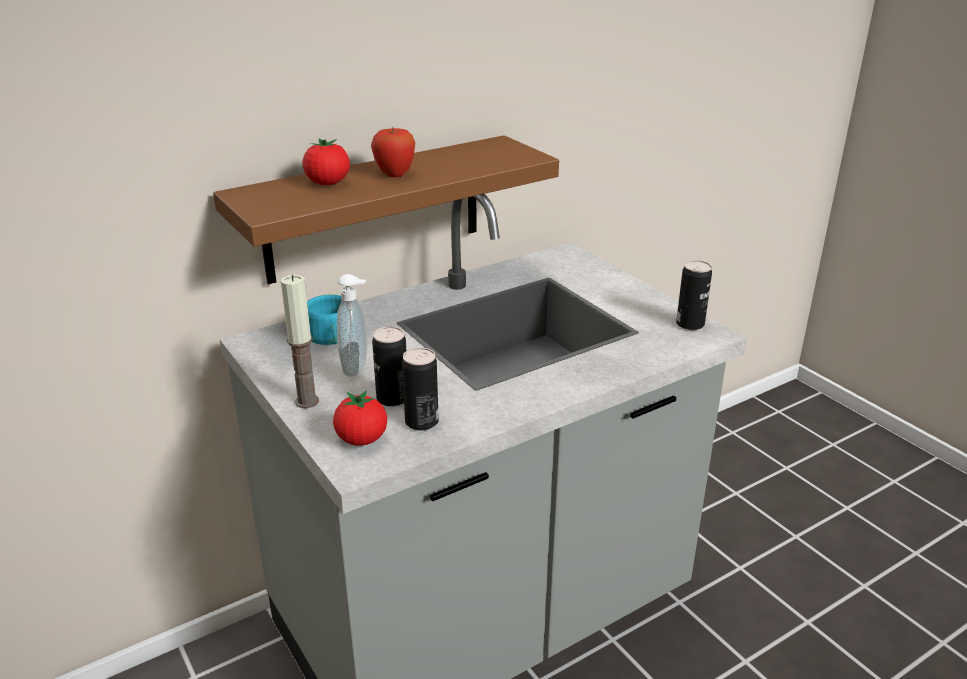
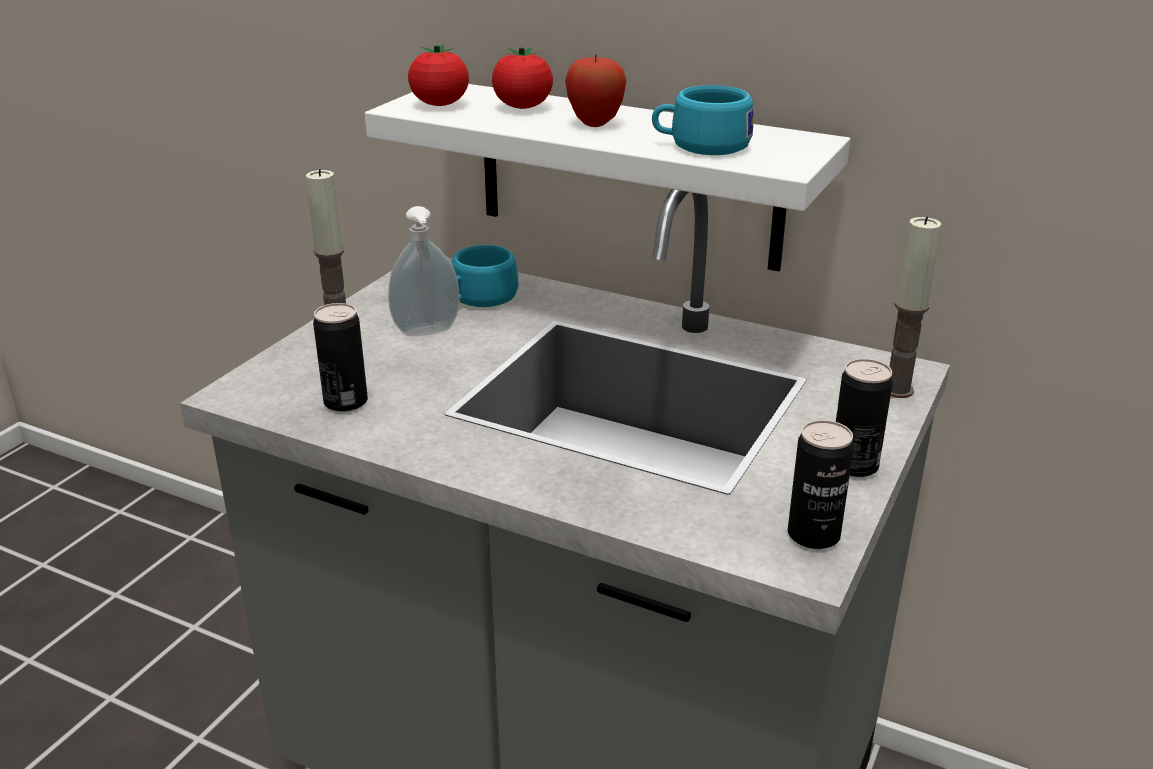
camera: 60 degrees right, 0 degrees up
(362, 439) = (286, 380): tomato -> tomato (440, 104)
(374, 209) = (628, 175): brown shelf -> white shelf
(392, 398) = (381, 371): can -> can (854, 466)
(473, 163) = (701, 145): none -> turquoise cup
(583, 261) = (897, 390): none -> candle

